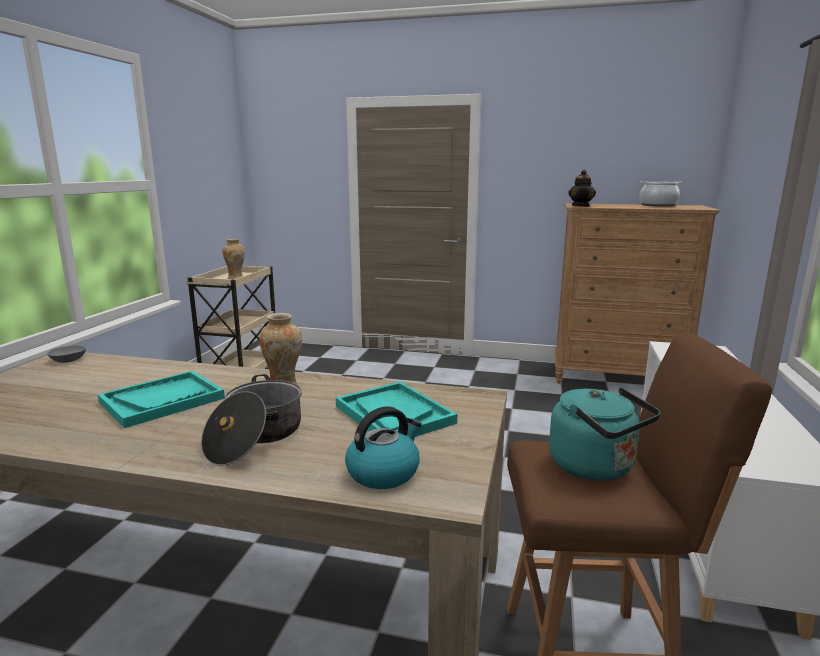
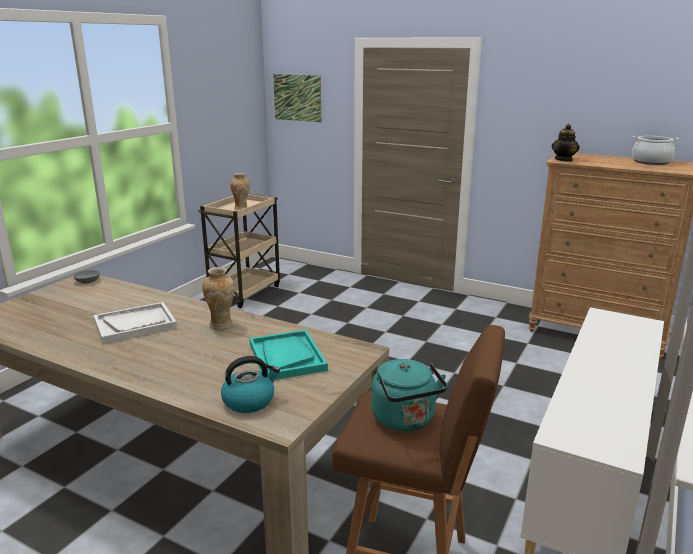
camera: 15 degrees right, 5 degrees up
(162, 400) = (135, 324): turquoise tray -> white tray
(255, 437) = (181, 362): cooking pot -> none
(282, 163) = (297, 97): none -> picture

